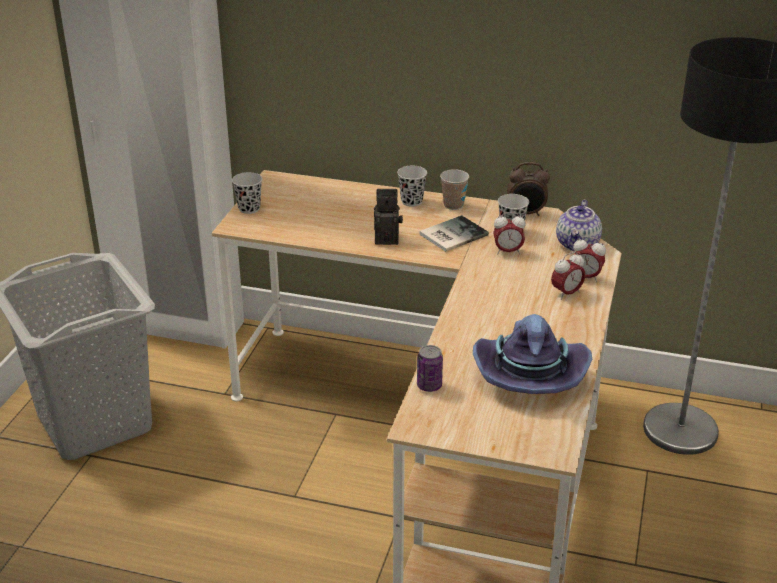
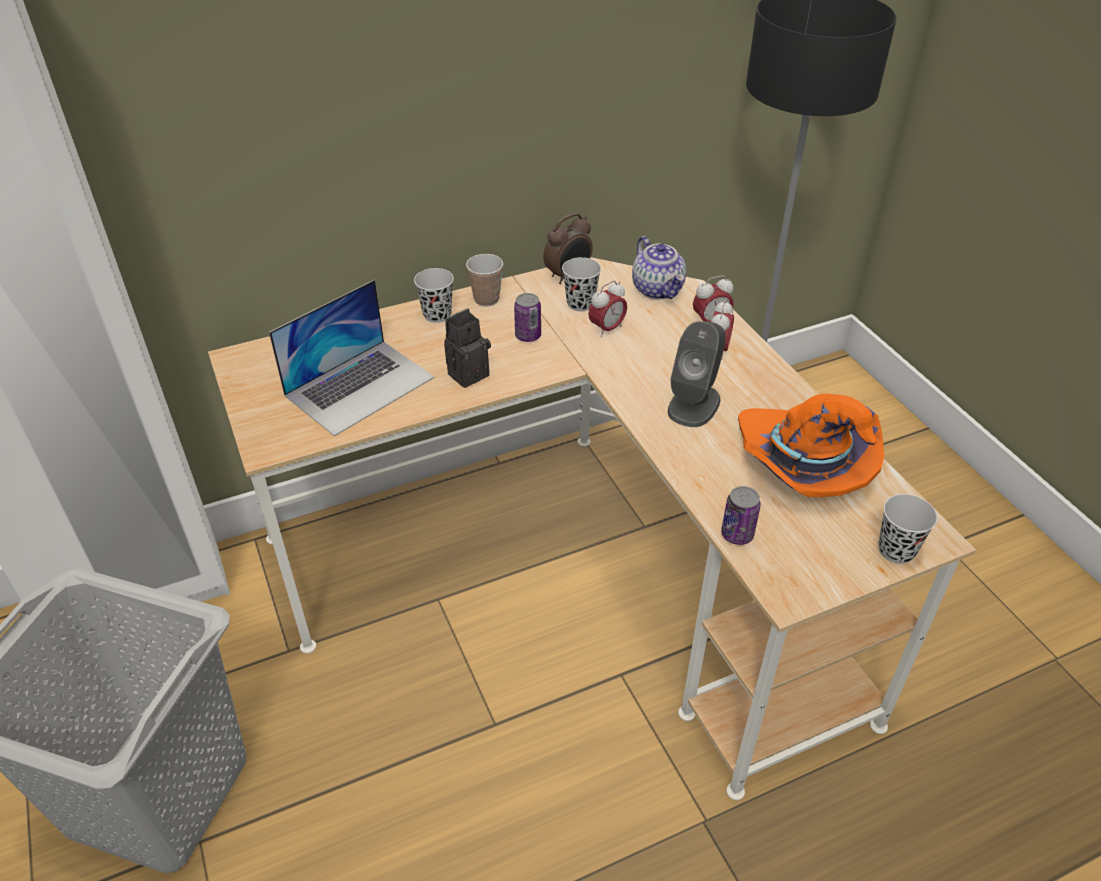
camera: 40 degrees left, 10 degrees up
(249, 208) = (255, 414): black cup -> black cup (896, 550)
(319, 219) = (360, 386): none -> laptop
(451, 234) = (528, 336): book -> can
(504, 314) = (694, 404): none -> grey speaker
(528, 375) = (803, 463): purple hat -> orange hat

